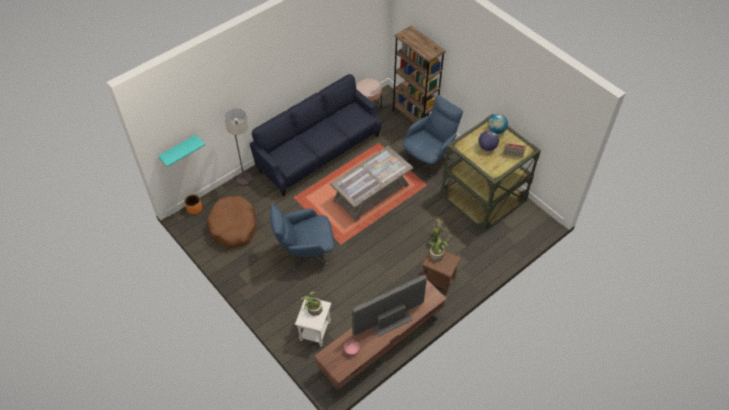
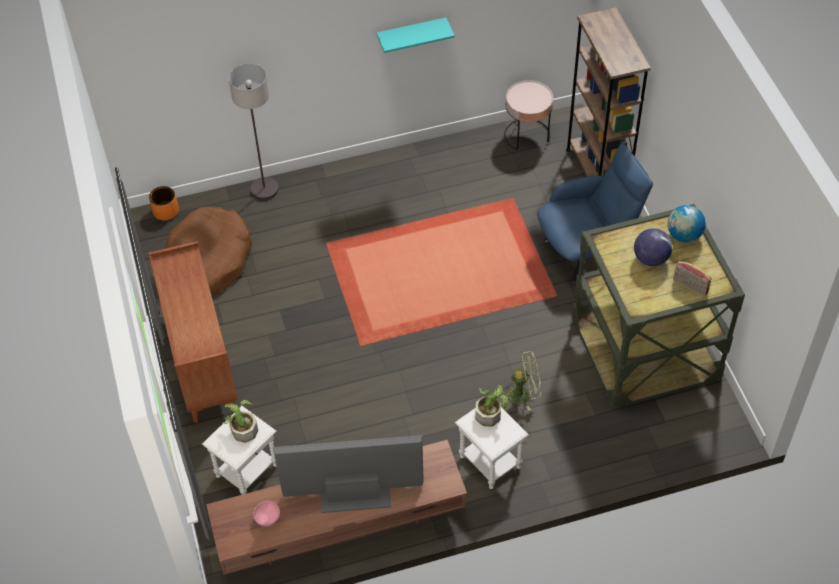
camera: 25 degrees right, 0 degrees up
(178, 150) = (147, 106): turquoise shelf -> turquoise shelf (411, 34)
(259, 283) = (202, 363): none -> brown cabinet
(306, 252) = (299, 339): blue armchair -> none
(318, 151) = (405, 181): blue sofa -> none
(371, 193) = (455, 278): coffee table -> none
(438, 280) = (489, 462): brown side table -> white side table

